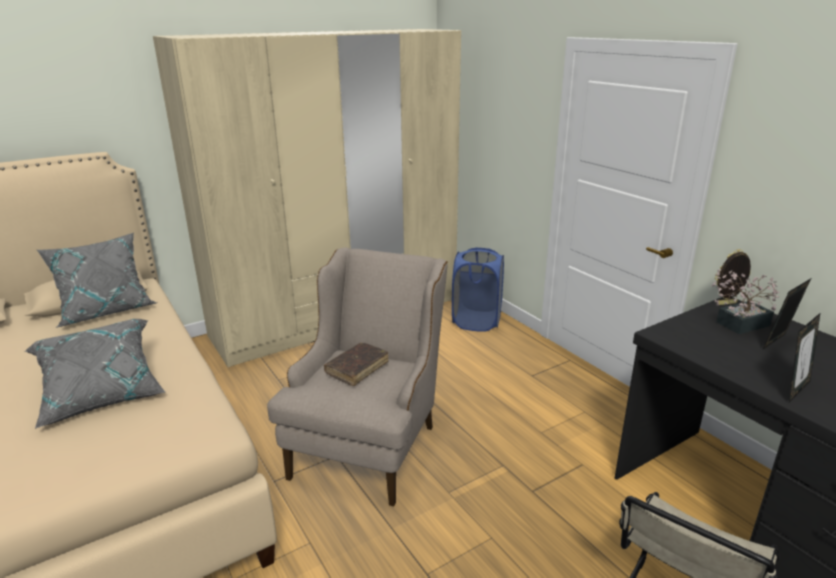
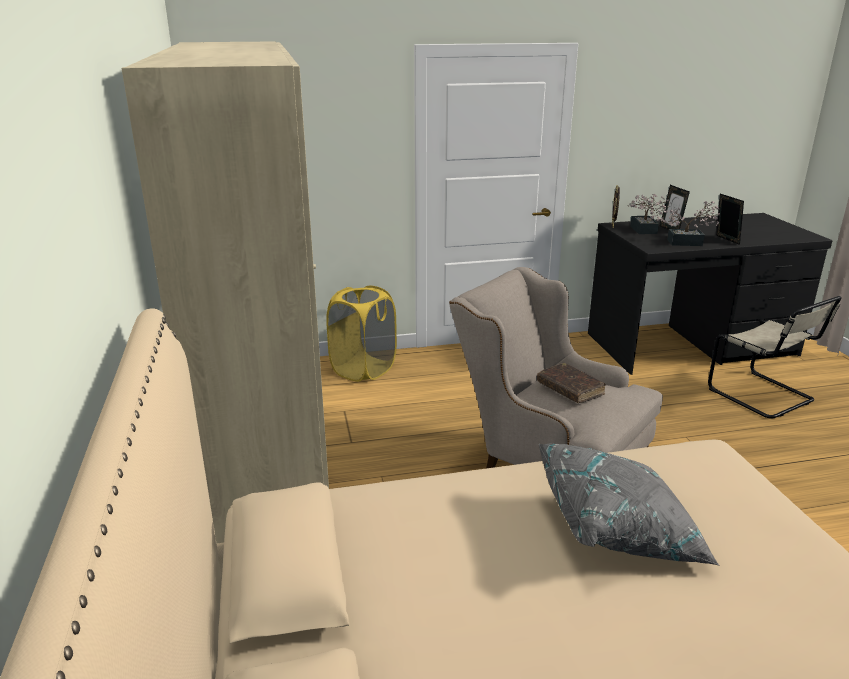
camera: 70 degrees left, 0 degrees up
(106, 310) = (354, 542): grey pillow -> none
(476, 321) = (363, 369): blue laundry basket -> yellow laundry basket
(729, 359) = (689, 243): none -> potted plant

